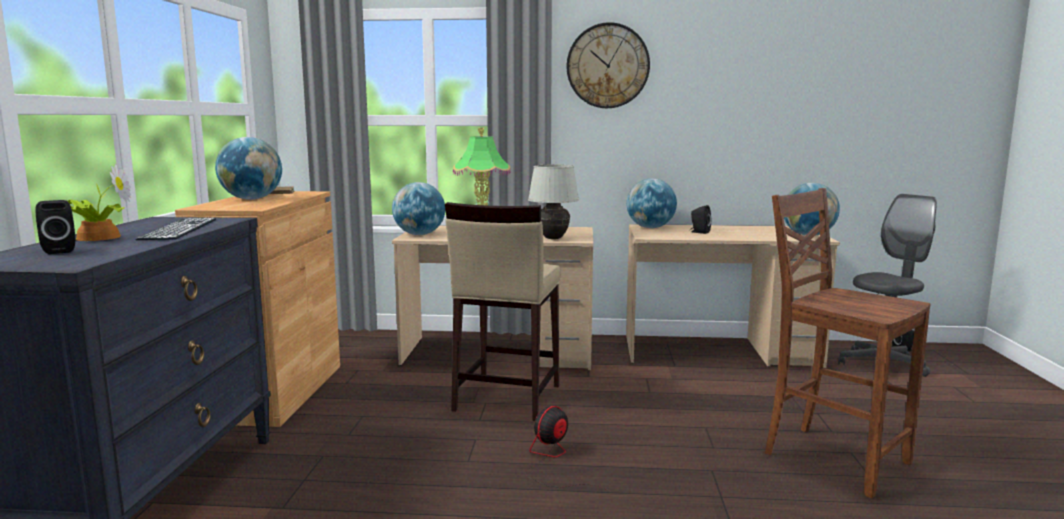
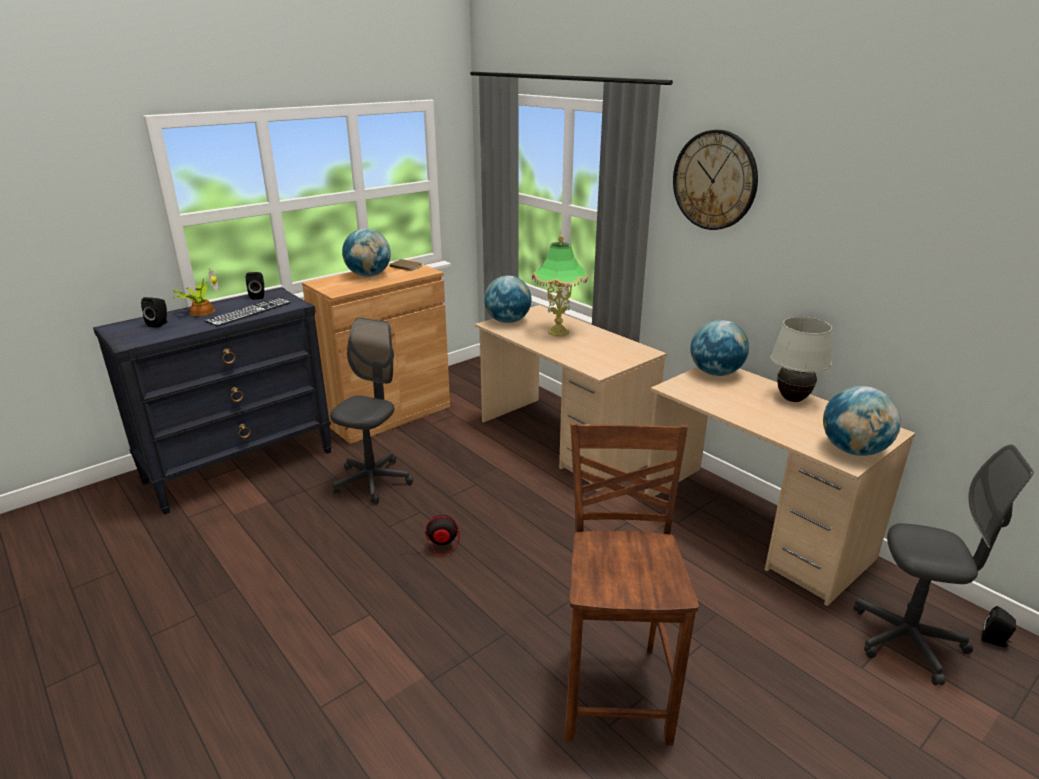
camera: 45 degrees right, 15 degrees up
(375, 441) = (373, 481): none -> grey office chair
(506, 398) = (495, 487): beige stool -> none
(553, 238) = (585, 361): white table lamp -> white table lamp (792, 399)
(699, 232) = (743, 398): black speaker -> black speaker (258, 296)

